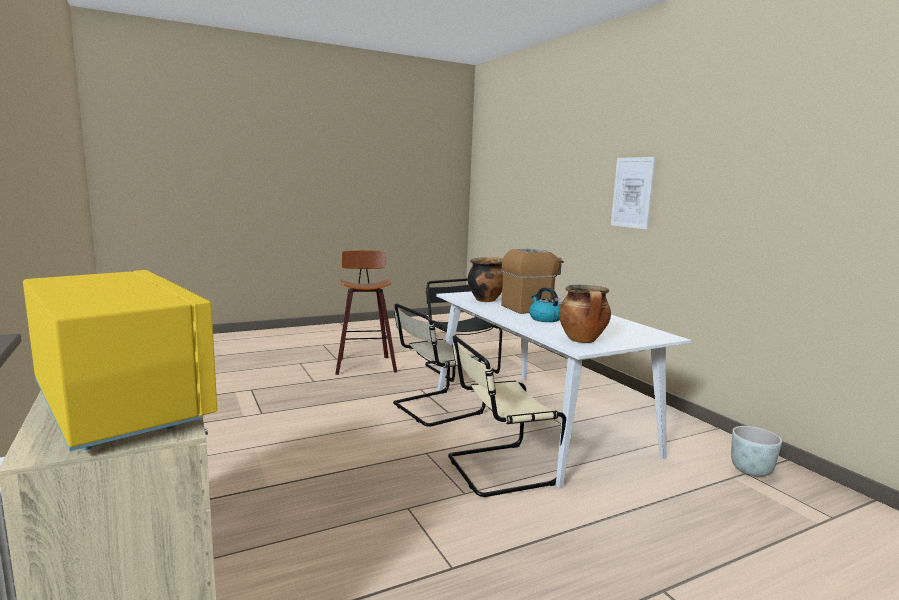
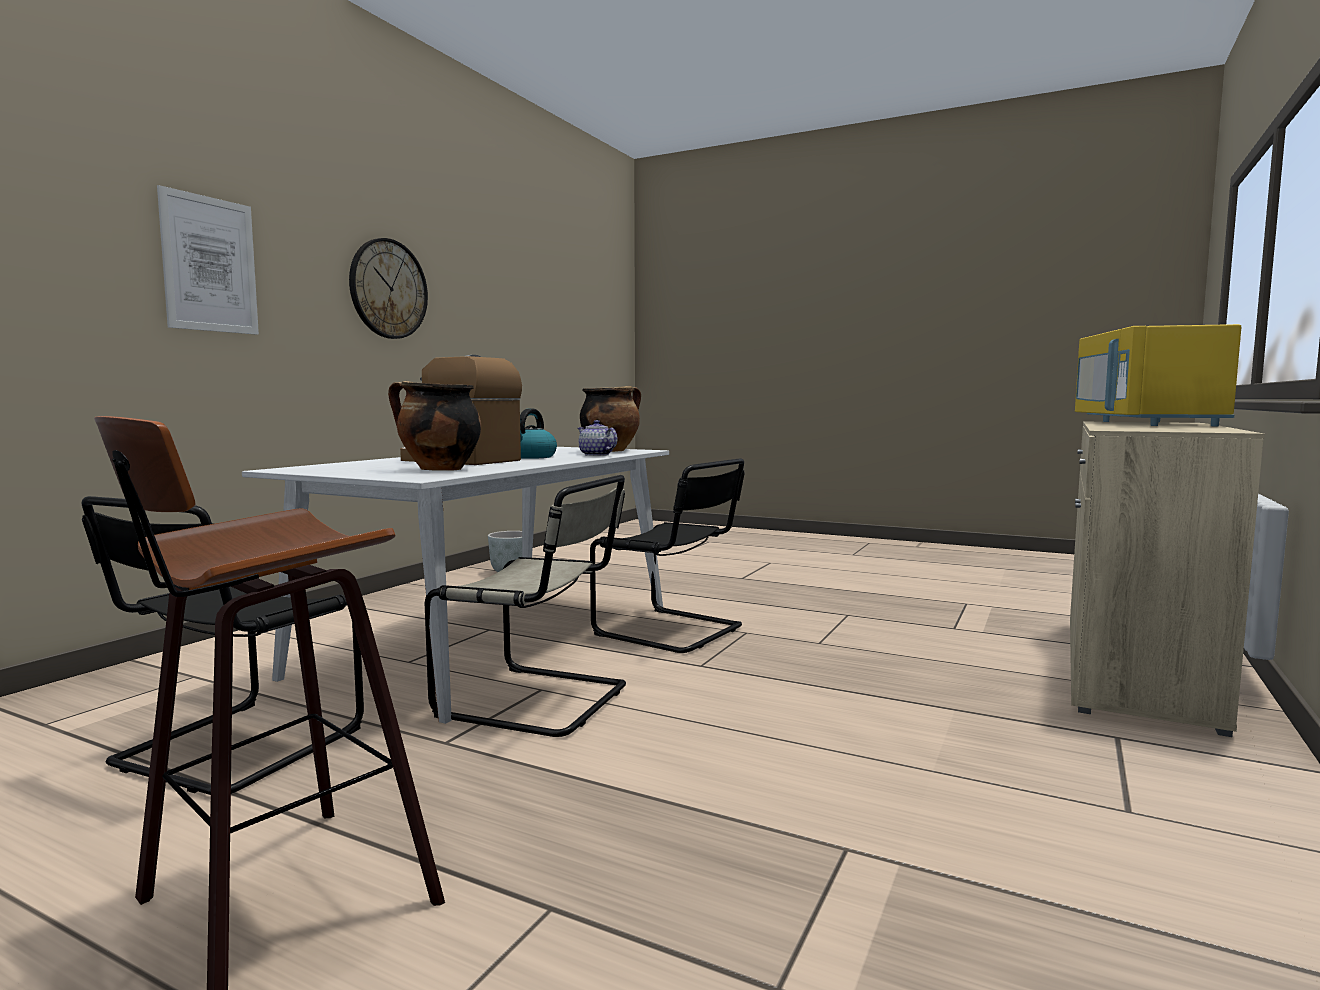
camera: 125 degrees left, 5 degrees down
(497, 470) = (673, 631): beige chair -> black chair
(542, 330) = (596, 455): none -> teapot
(745, 195) = (388, 289): none -> wall clock

